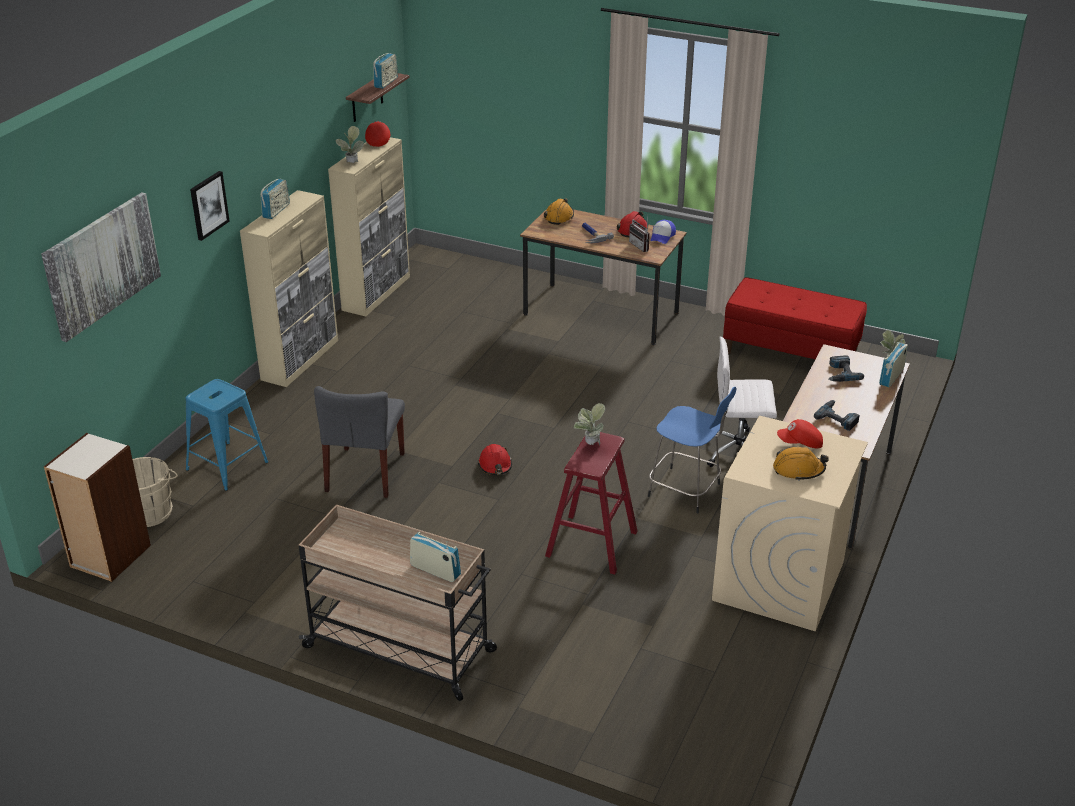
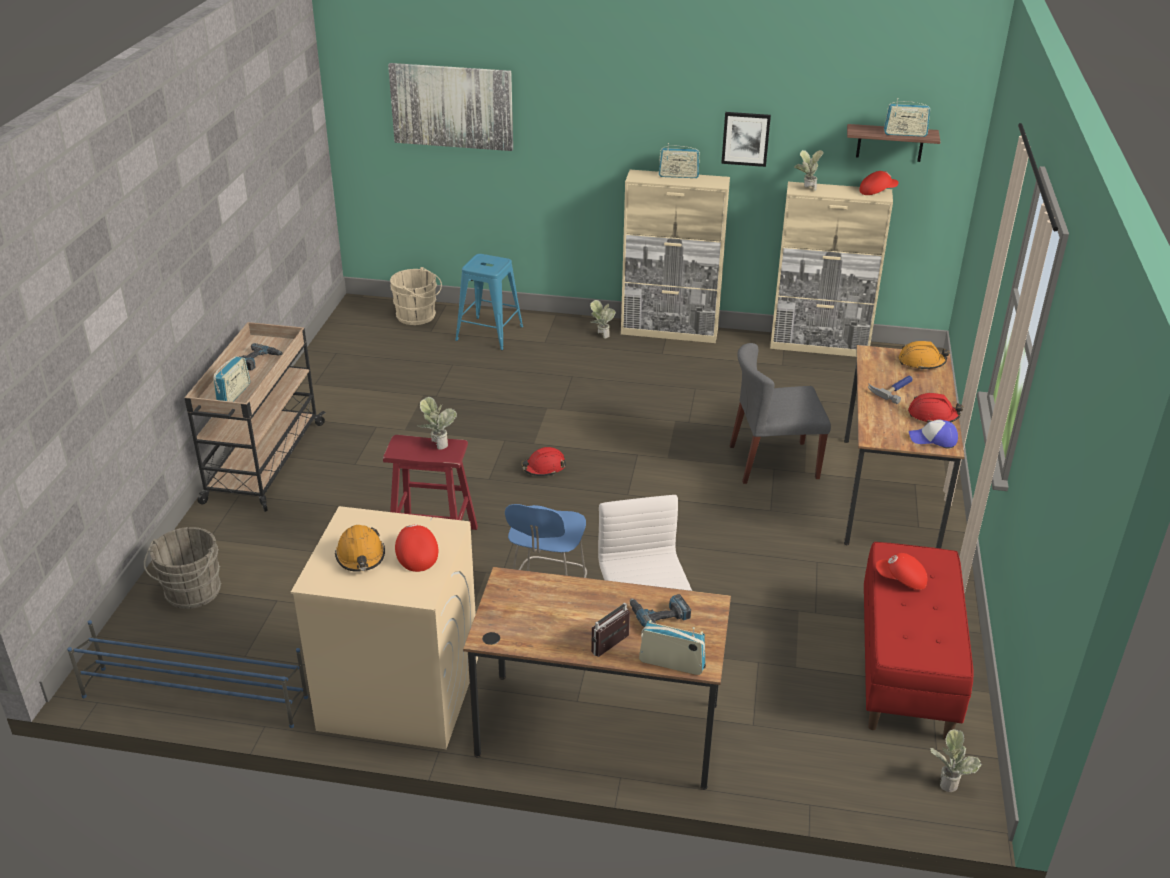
camera: 75 degrees right, 0 degrees up
(109, 556) = (358, 314): bookcase -> none
(208, 205) = (595, 125): picture -> picture (745, 138)
(279, 398) = (601, 335): none -> potted plant
(365, 472) = (505, 399): grey chair -> grey chair (773, 462)
(614, 708) = (191, 594): none -> grey bucket
(641, 246) = (894, 427): radio -> radio (613, 647)
(763, 706) = (194, 696): none -> blue shoe rack
(771, 302) = (901, 580): none -> red cap
(838, 418) = (547, 616): power drill -> power drill (258, 360)

